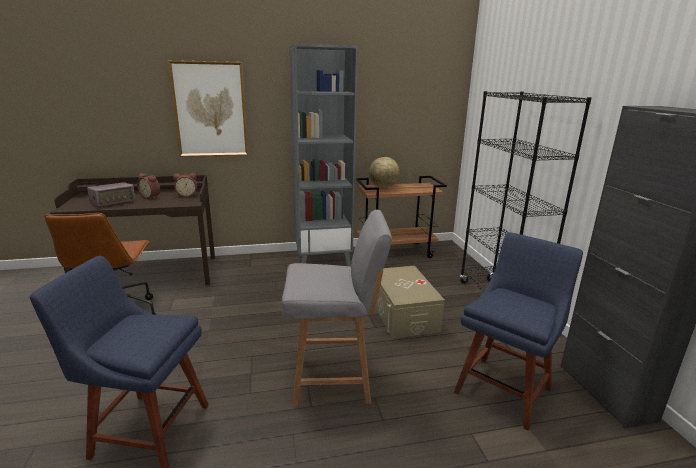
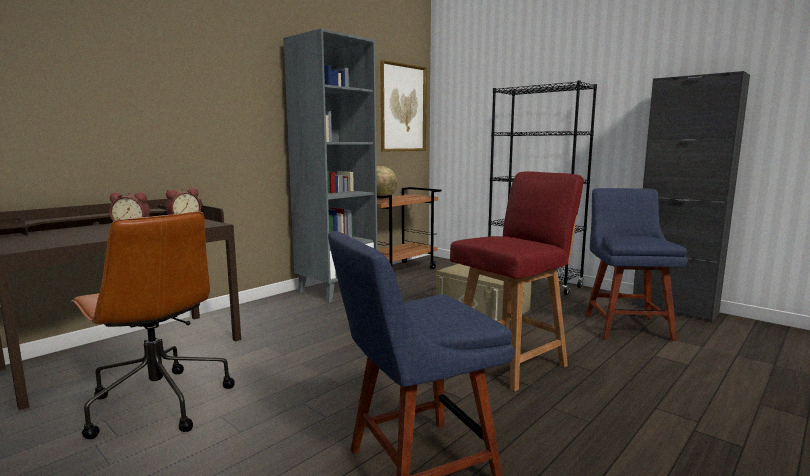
camera: 35 degrees left, 10 degrees down
(113, 202) = (83, 236): radio -> none
(210, 110) = (190, 108): picture -> picture (403, 108)
(334, 378) = (511, 362): grey chair -> red chair

